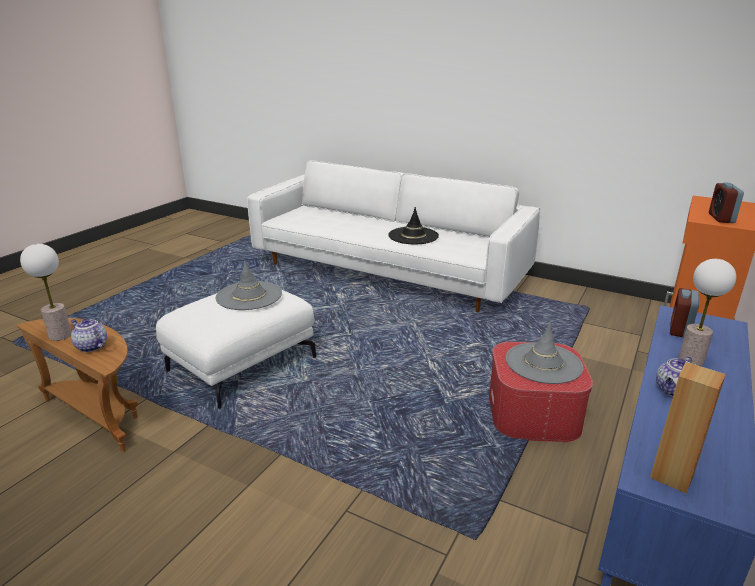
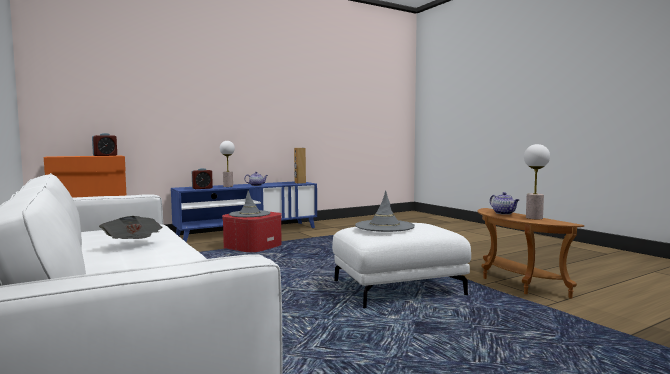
camera: 150 degrees left, 20 degrees down
(413, 236) = (133, 244): black hat -> newspaper

